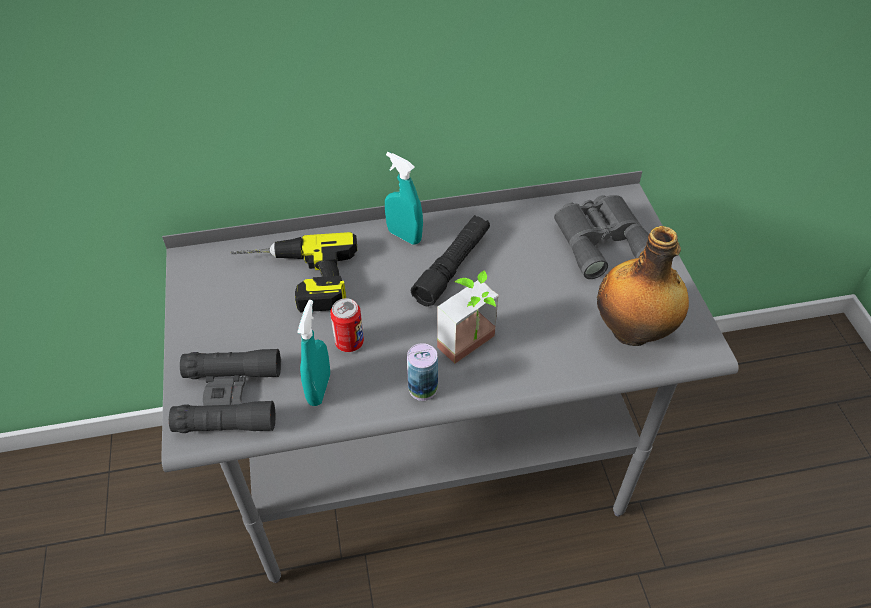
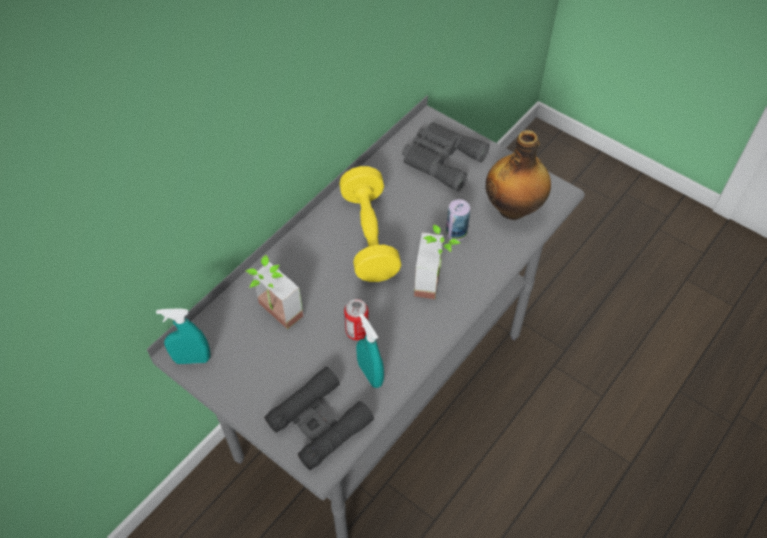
camera: 40 degrees left, 5 degrees up
(295, 279) = (274, 315): power drill -> potted plant
(404, 236) = (316, 235): turquoise spray bottle -> turquoise spray bottle (192, 359)
(423, 389) = (432, 328): can -> can (456, 233)
(452, 266) = (369, 236): black flashlight -> yellow dumbbell

